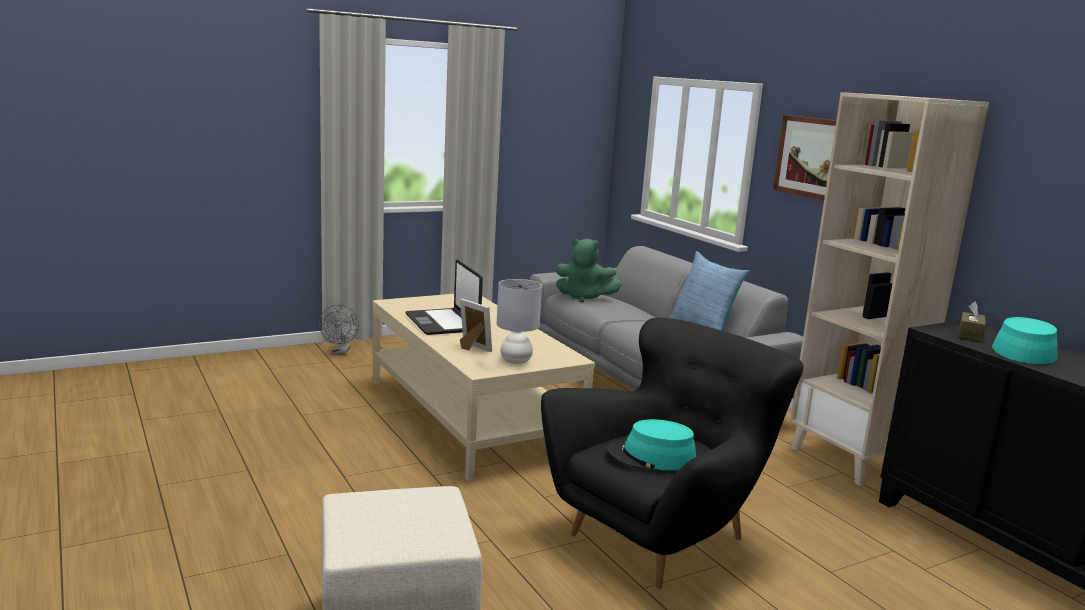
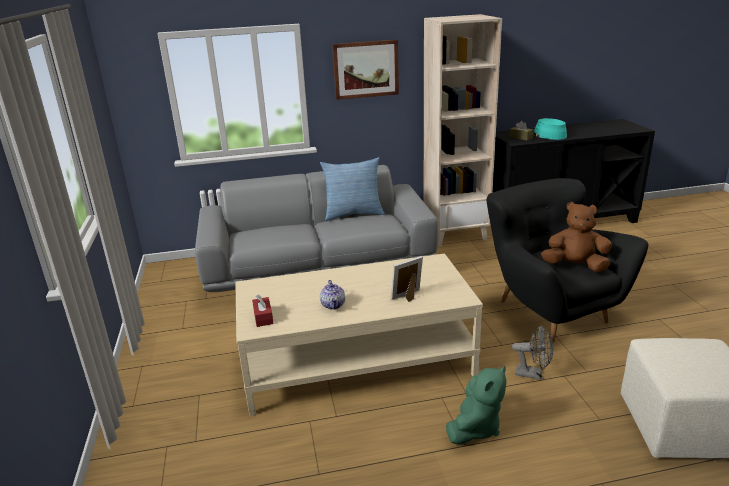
camera: 70 degrees left, 10 degrees up
(340, 352) = (141, 437): grey fan -> grey fan (533, 374)
(412, 304) = (263, 317): none -> red tissue box
(443, 323) = (333, 305): laptop -> teapot
(516, 360) = (440, 281): grey table lamp -> none
(584, 298) = (259, 239): green plush toy -> green plush toy (475, 428)
(651, 457) = (575, 266): turquoise hat -> brown plush toy

